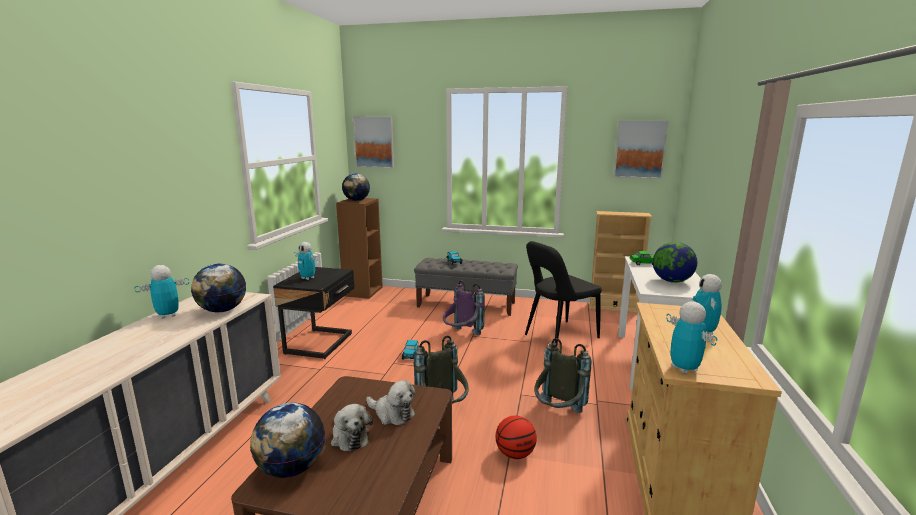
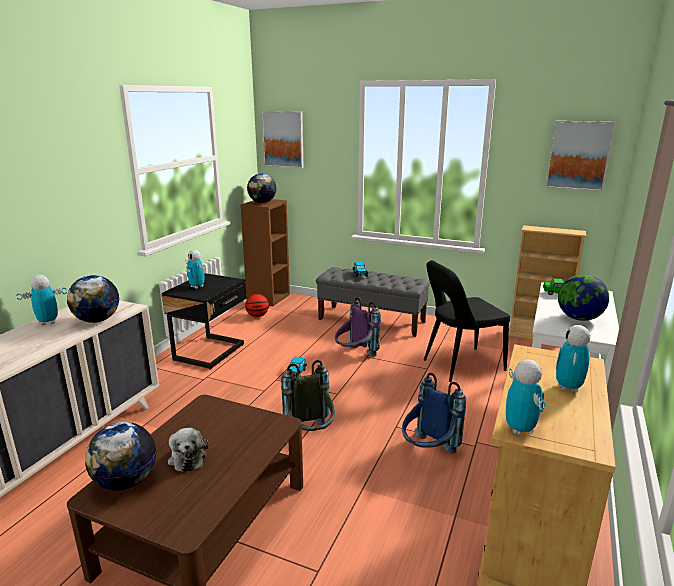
camera: 10 degrees right, 5 degrees up
(392, 414) = (235, 439): plush toy -> none
(515, 454) = (368, 489): basketball -> basketball (257, 316)
(558, 414) = (428, 452): grey backpack -> blue backpack

